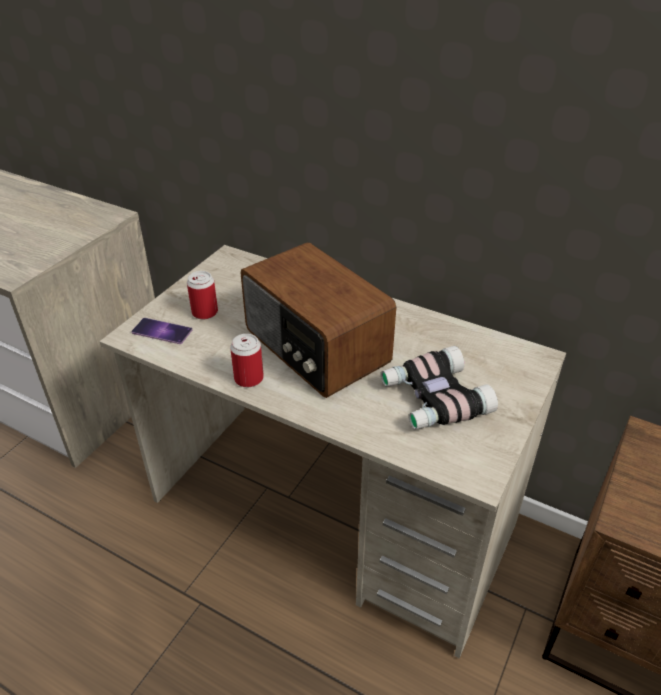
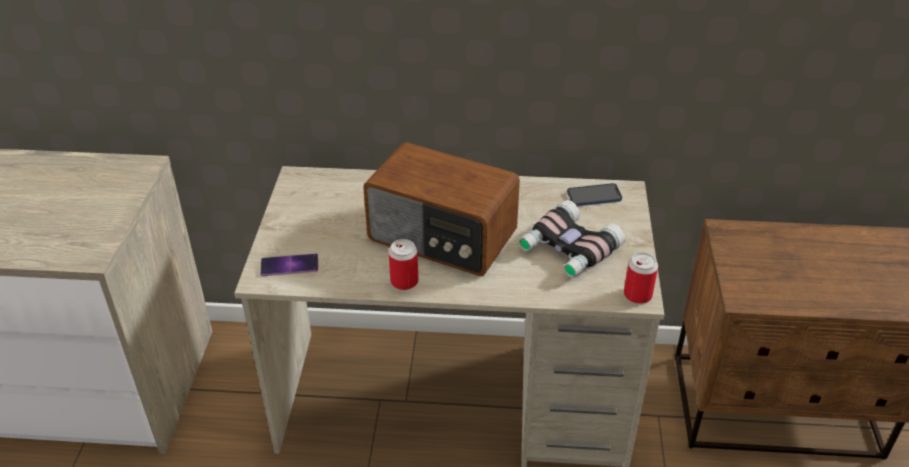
camera: 25 degrees left, 0 degrees up
(205, 312) = (316, 236): can -> can (637, 295)
(498, 352) = (594, 196): none -> phone

